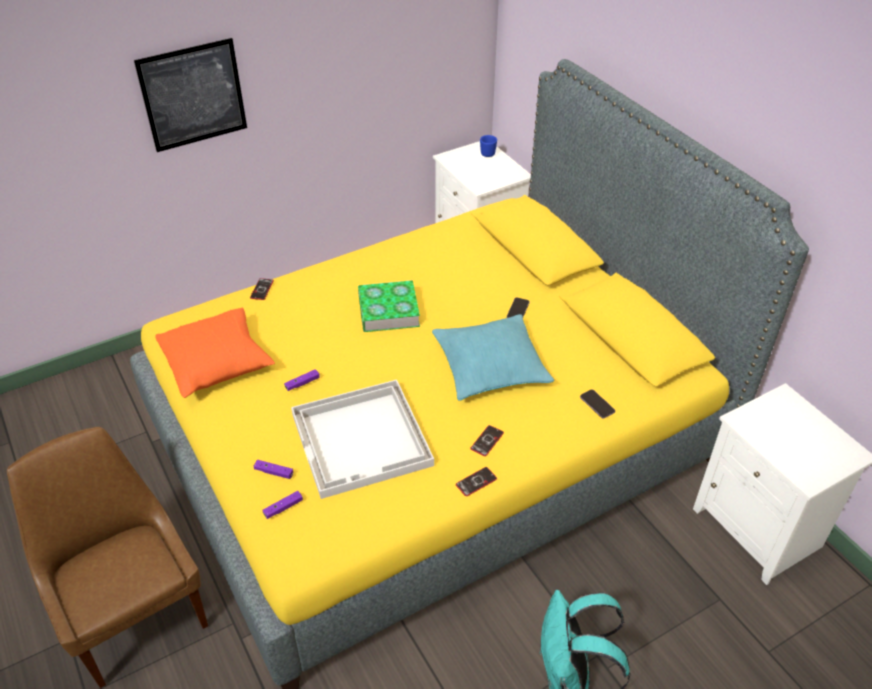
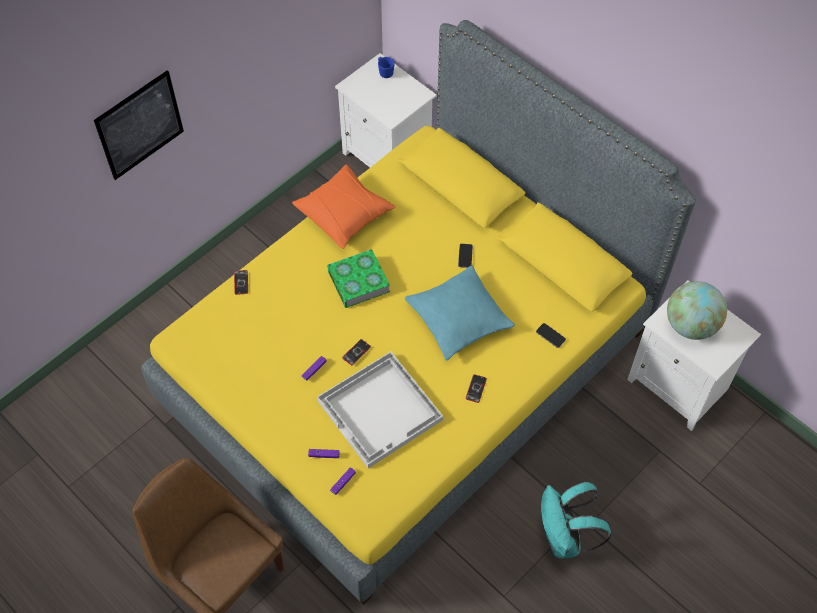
camera: 15 degrees left, 15 degrees up
(217, 363) = (235, 366): orange pillow -> orange pillow (344, 214)
(476, 482) = (478, 426): phone -> phone (356, 352)
(782, 430) = (691, 325): none -> globe

